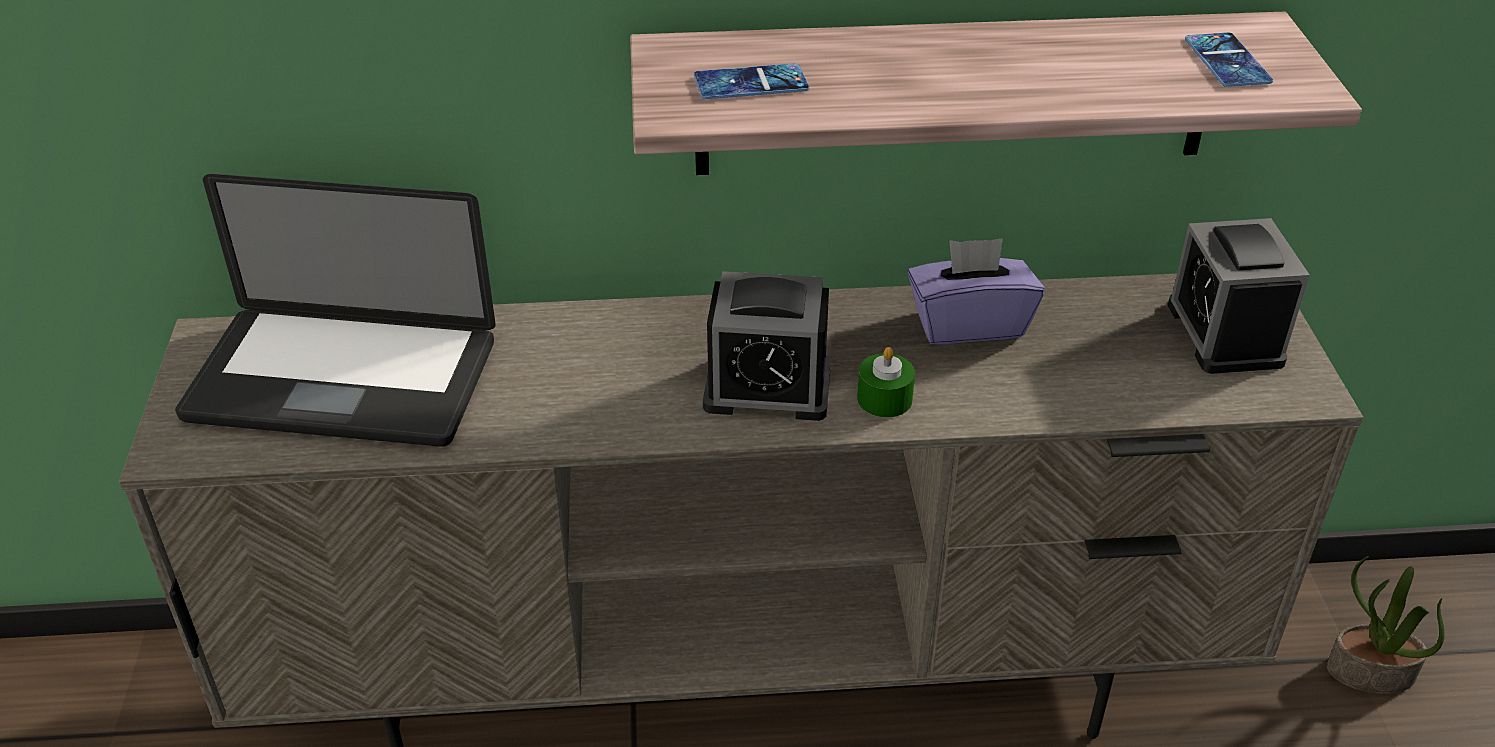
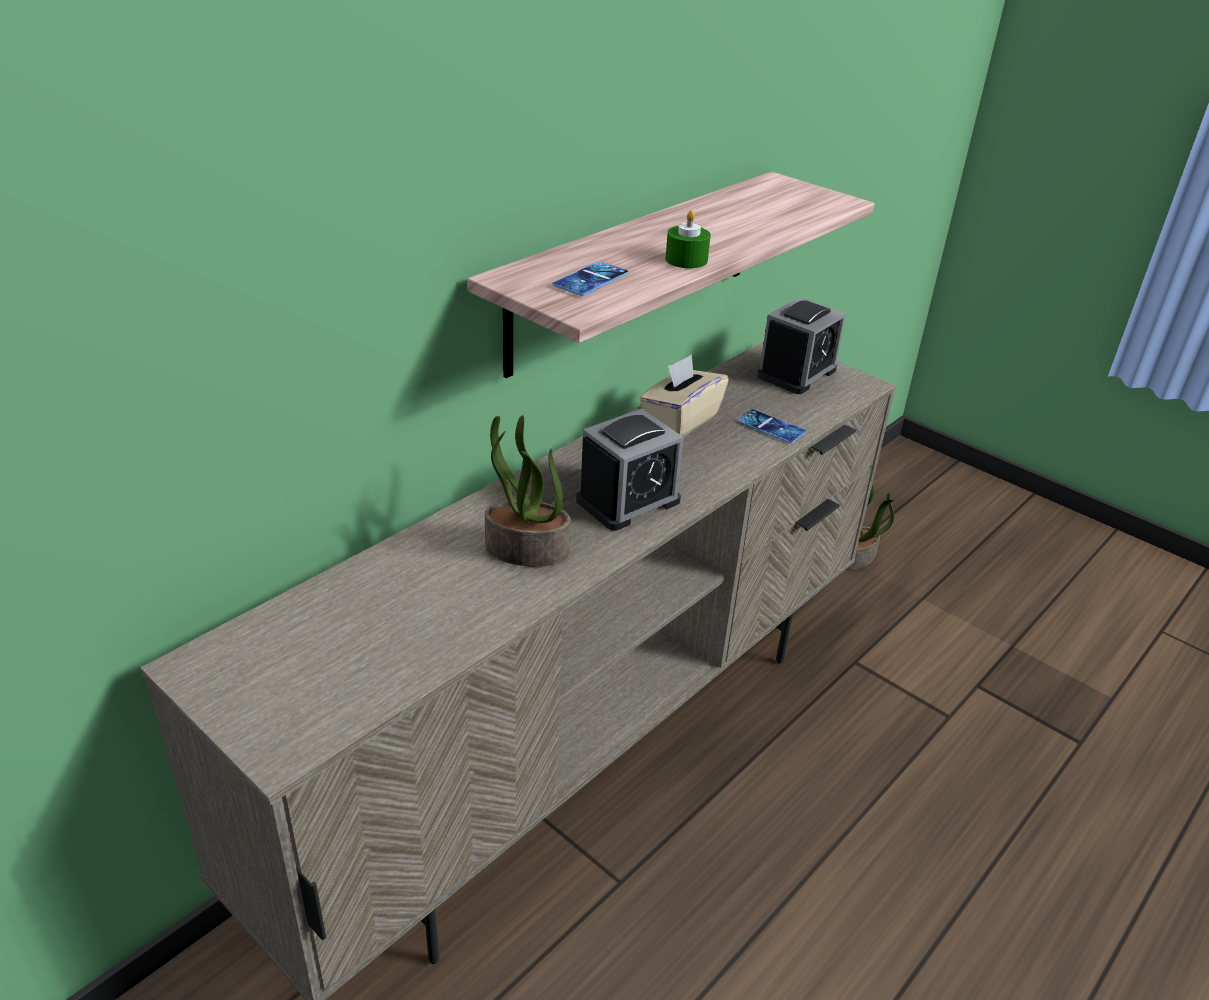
camera: 45 degrees left, 5 degrees down
(342, 380) = (351, 635): laptop -> none
(591, 384) = (525, 550): none -> potted plant
(884, 399) = (694, 476): green candle -> green candle (686, 260)
(969, 323) = (680, 420): purple tissue box -> beige tissue box
(1224, 334) = (796, 373): alarm clock -> alarm clock turned 90 degrees counterclockwise
(1227, 61) = (789, 199): phone -> phone (771, 427)

